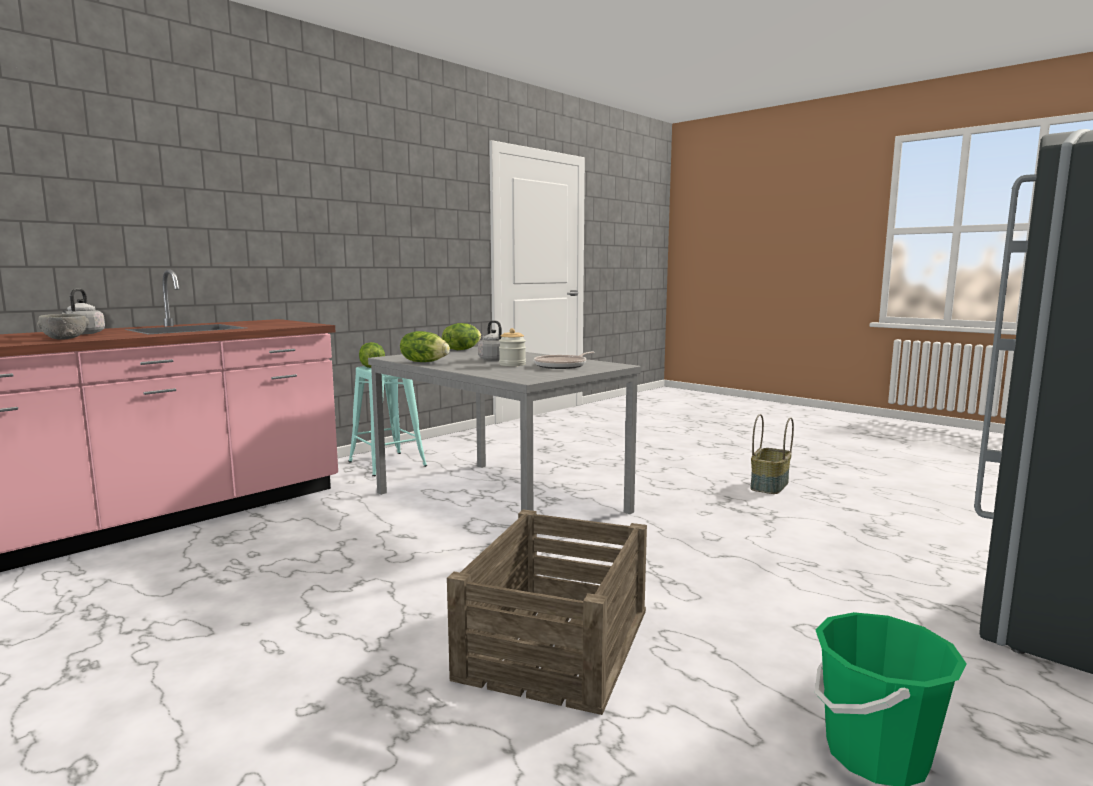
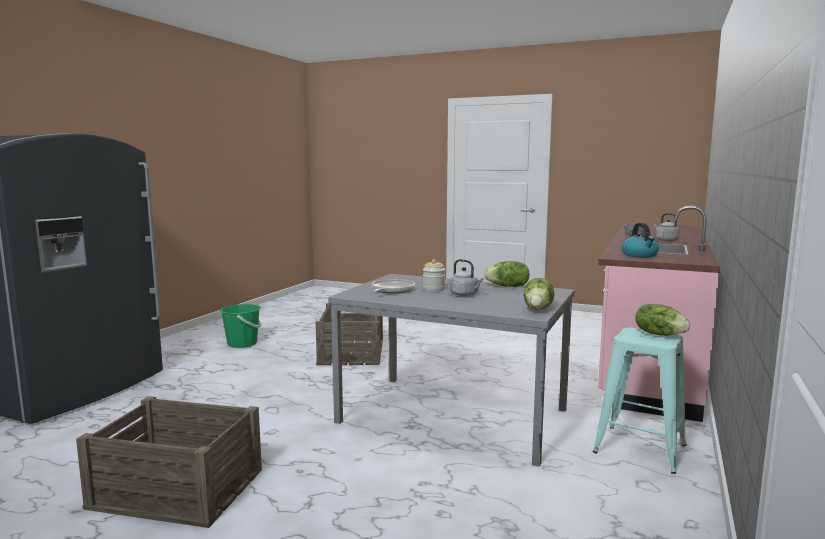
camera: 160 degrees right, 0 degrees up
(276, 324) = (640, 255): none -> kettle
(770, 486) = (178, 487): basket -> crate

